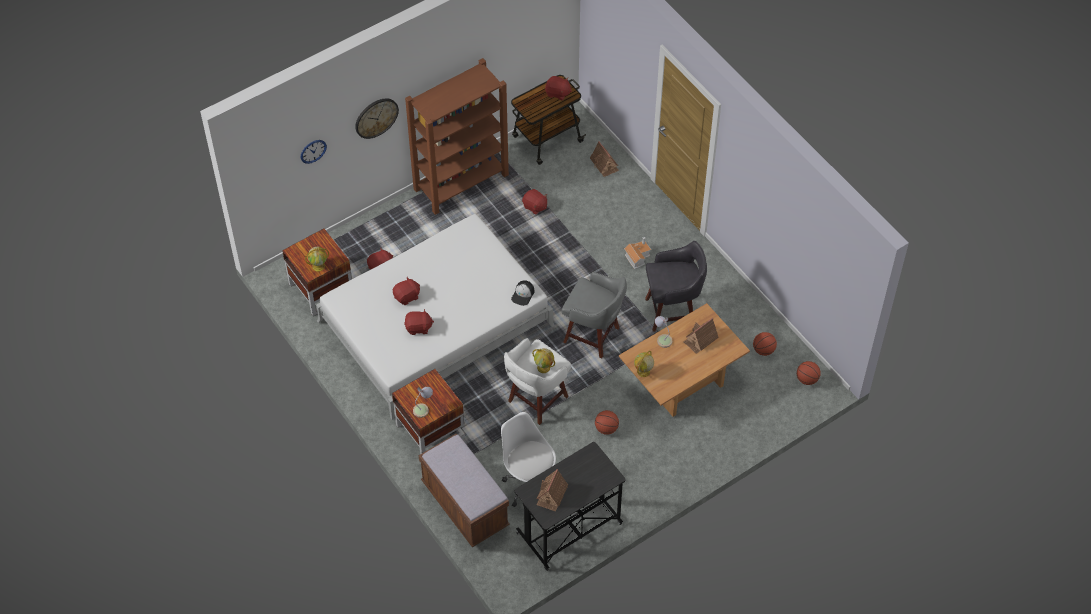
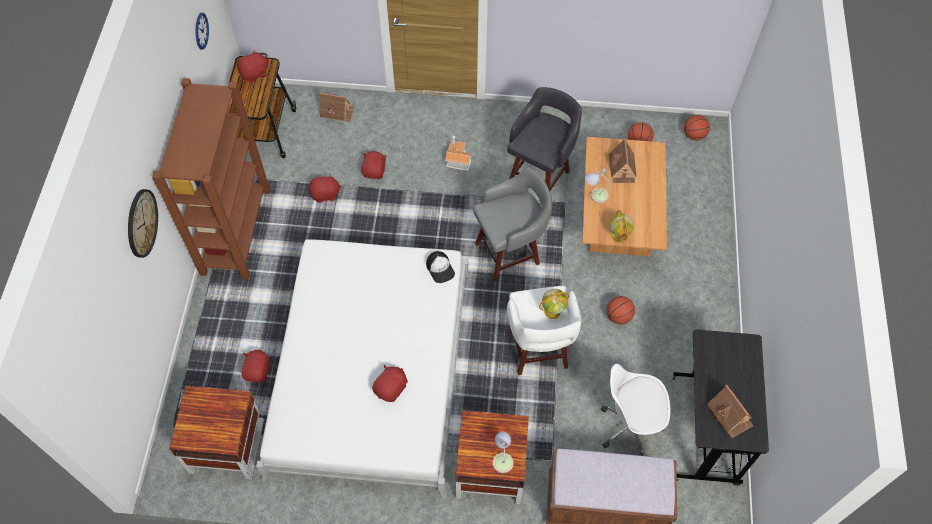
camera: 50 degrees left, 5 degrees up
(313, 151) = (114, 315): wall clock -> wall clock (201, 31)
(319, 266) = (227, 427): globe -> none
(407, 296) = (343, 371): red plush toy -> red plush toy (374, 171)

